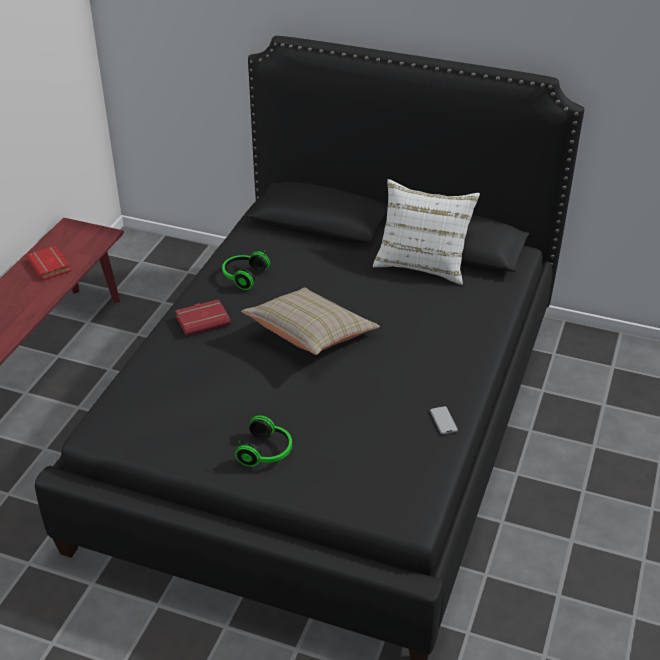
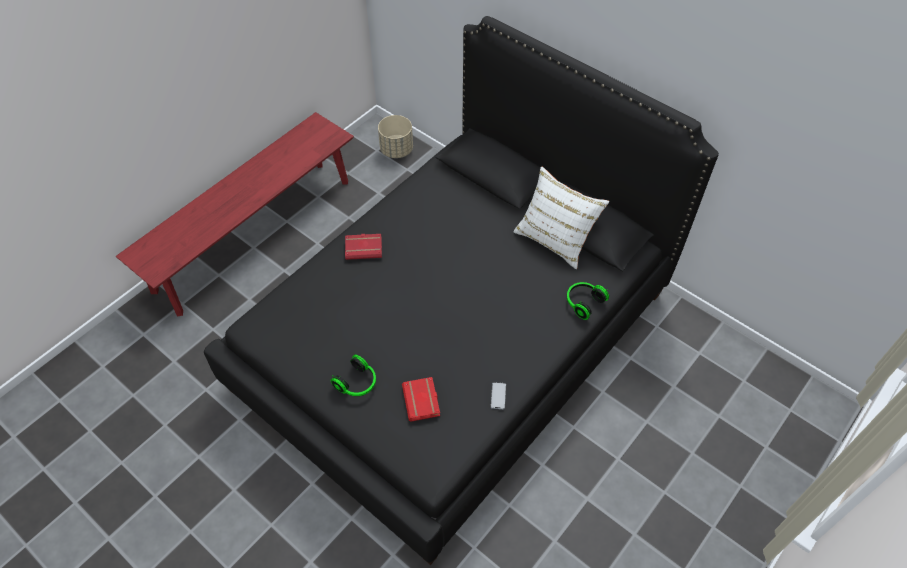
camera: 20 degrees right, 15 degrees up
(51, 266) = (289, 157): red book -> red book (422, 401)
(166, 256) = (397, 150): none -> beige planter
(243, 276) = (411, 214): headphones -> headphones (583, 302)
(310, 336) = (435, 286): beige pillow -> none

